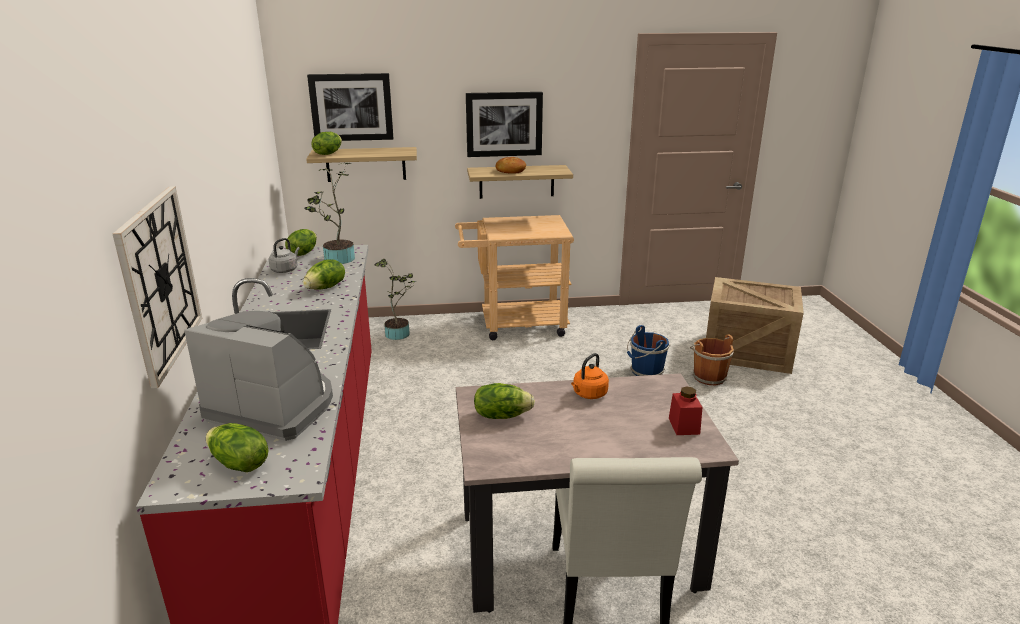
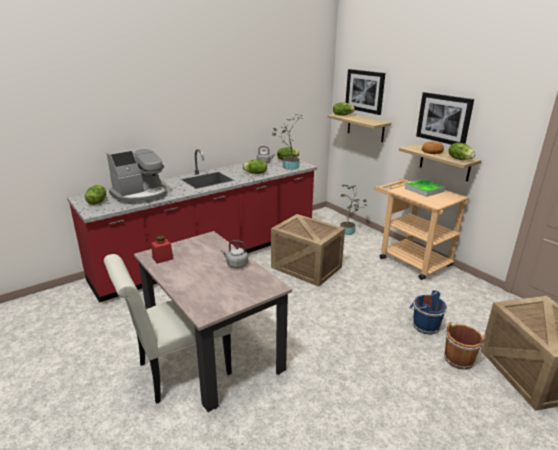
camera: 60 degrees right, 0 degrees up
(160, 282) = (134, 131): wall clock -> none
(273, 406) = (141, 195): coffee machine -> coffee machine turned 60 degrees clockwise
(453, 398) = (307, 267): none -> crate
(501, 415) = (195, 247): lettuce -> lettuce (459, 159)
(514, 224) = (424, 190): none -> tray
(588, 394) = (236, 264): orange kettle -> grey kettle
(684, 426) = (224, 301): red jar -> red jar (162, 258)

